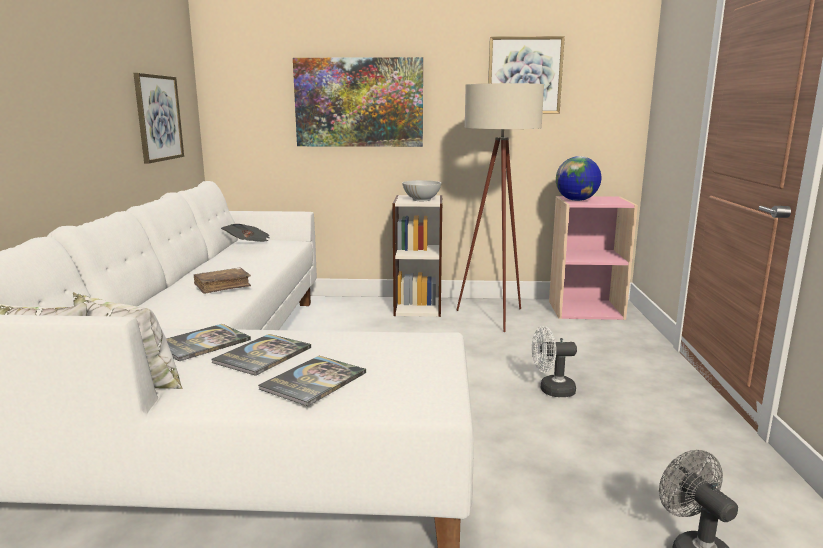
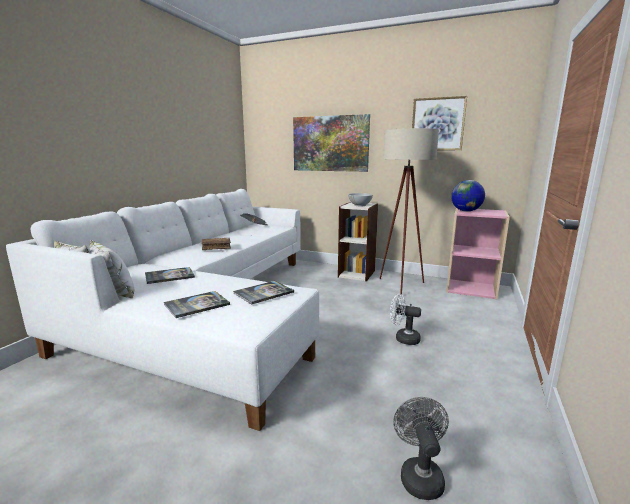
camera: 20 degrees right, 0 degrees up
(158, 118) = (211, 152): picture -> none
(263, 355) = (189, 286): book -> book (263, 293)

